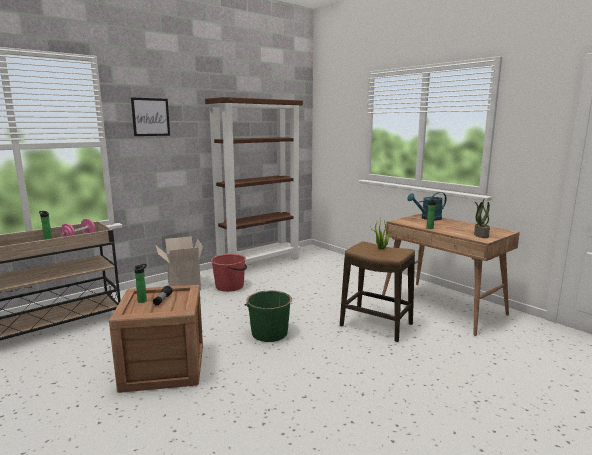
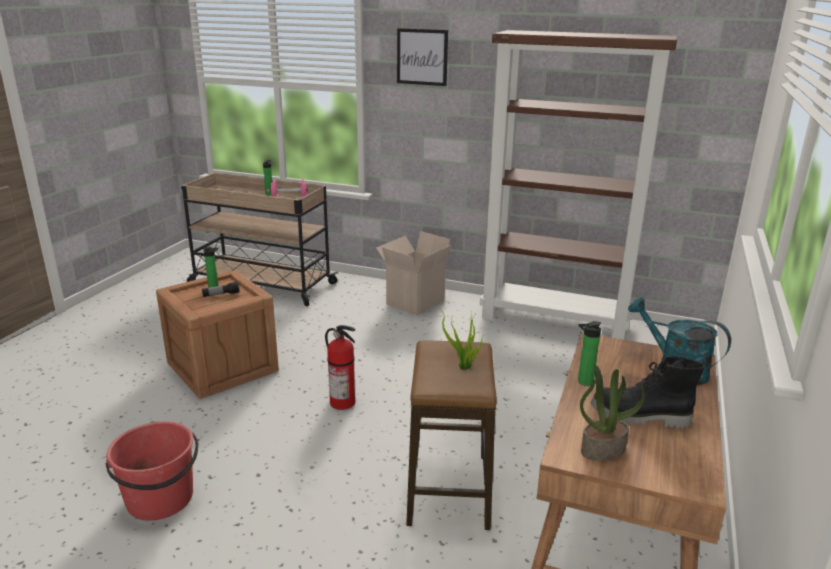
camera: 60 degrees right, 10 degrees up
(230, 286) = (449, 329): red bucket -> red bucket (160, 499)
(269, 333) = (343, 402): green bucket -> fire extinguisher
(460, 228) = (640, 417): none -> black boot

